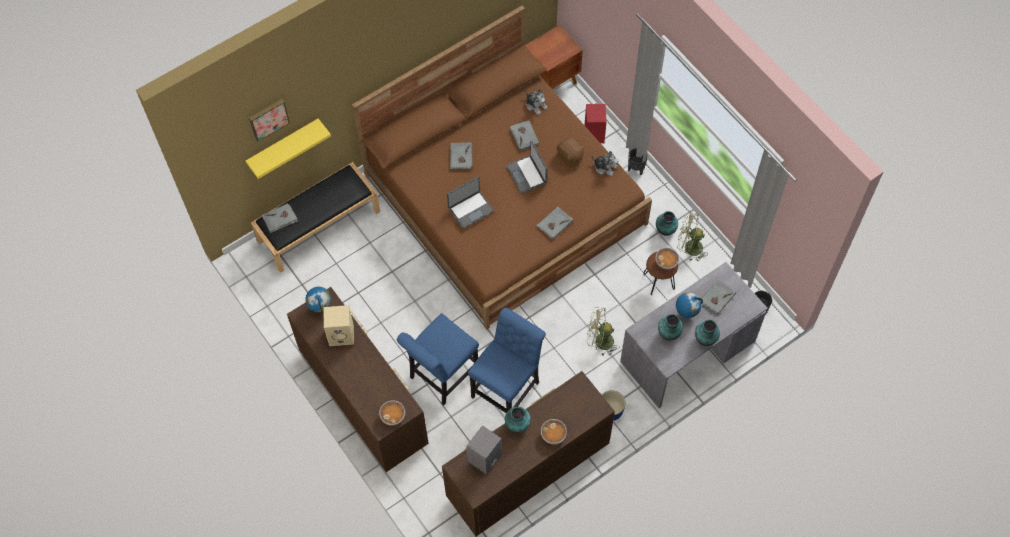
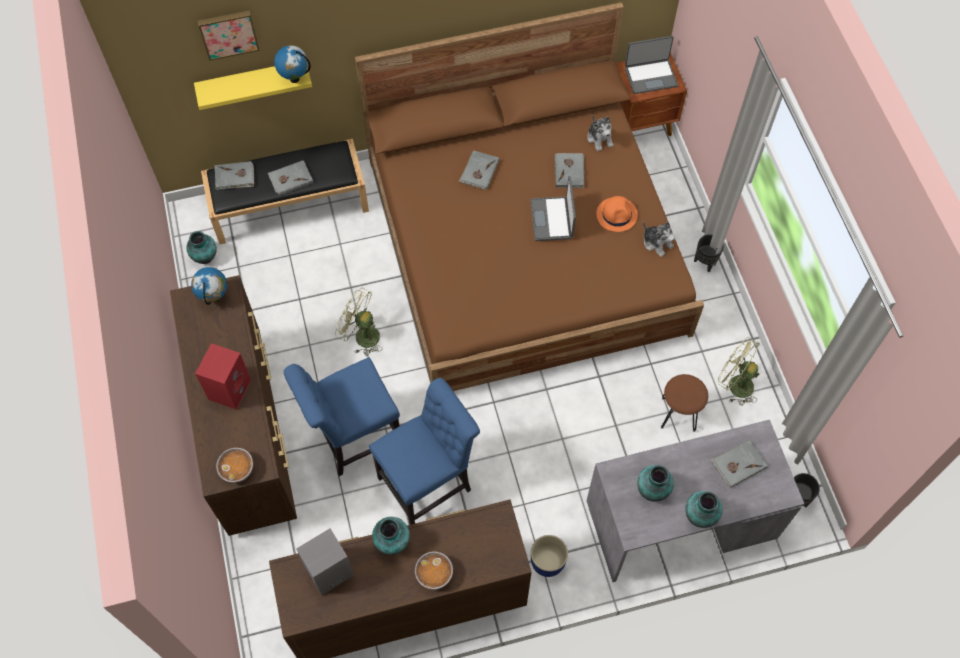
camera: 20 degrees right, 0 degrees up
(342, 334) = (224, 340): beige speaker -> none
(470, 209) = (462, 239): laptop -> laptop (650, 76)
(554, 223) = (562, 292): grey book -> grey book (290, 178)
(570, 156) = (617, 214): brown plush toy -> orange hat
(593, 133) = (668, 202): red speaker -> red speaker (229, 388)
(599, 342) = (570, 465): green fan -> green fan (361, 335)
(665, 231) = (713, 352): vase -> vase (205, 258)
(666, 262) = (692, 393): bowl -> none
(686, 313) = (687, 470): globe -> globe (294, 78)

